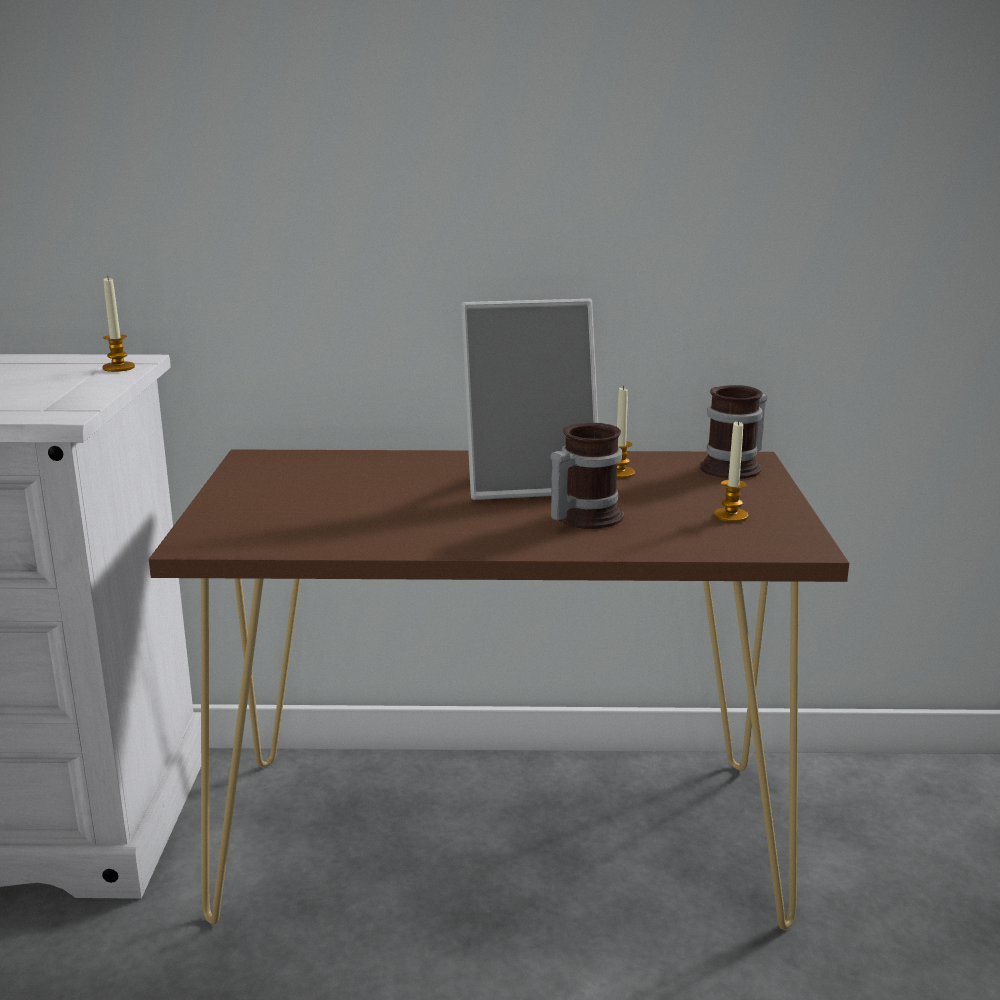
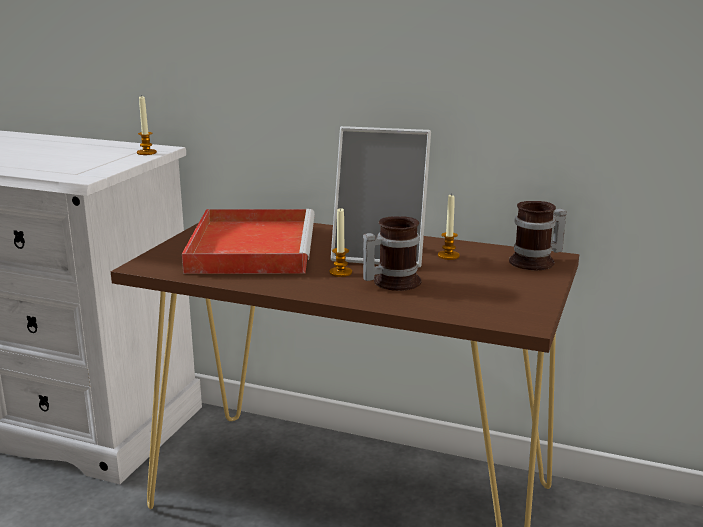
camera: 20 degrees right, 0 degrees up
(335, 494) = (251, 247): none -> red tray
(731, 516) = (496, 295): candle -> candle (340, 272)

